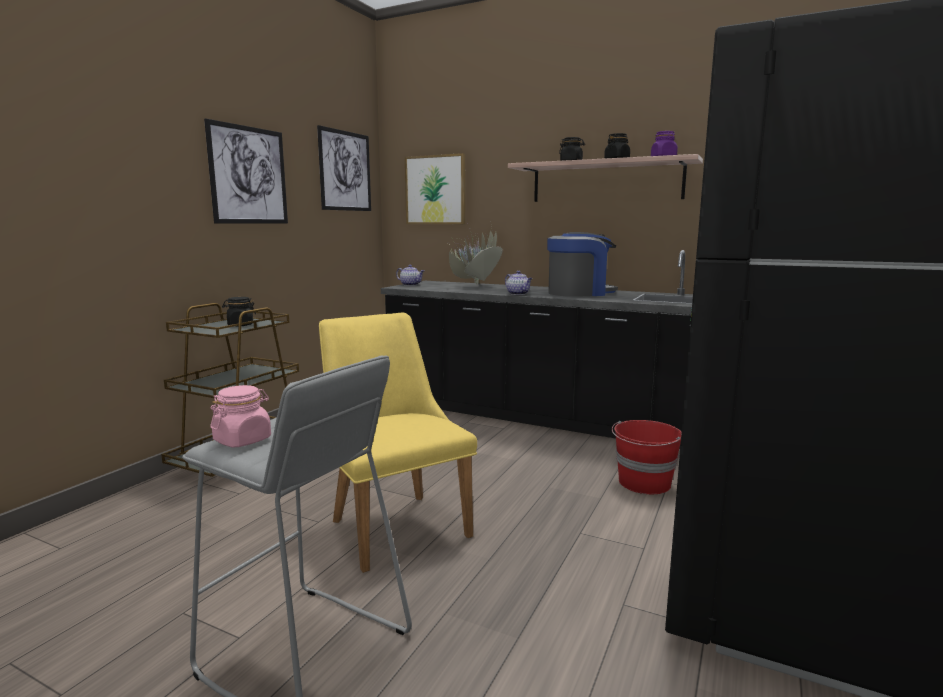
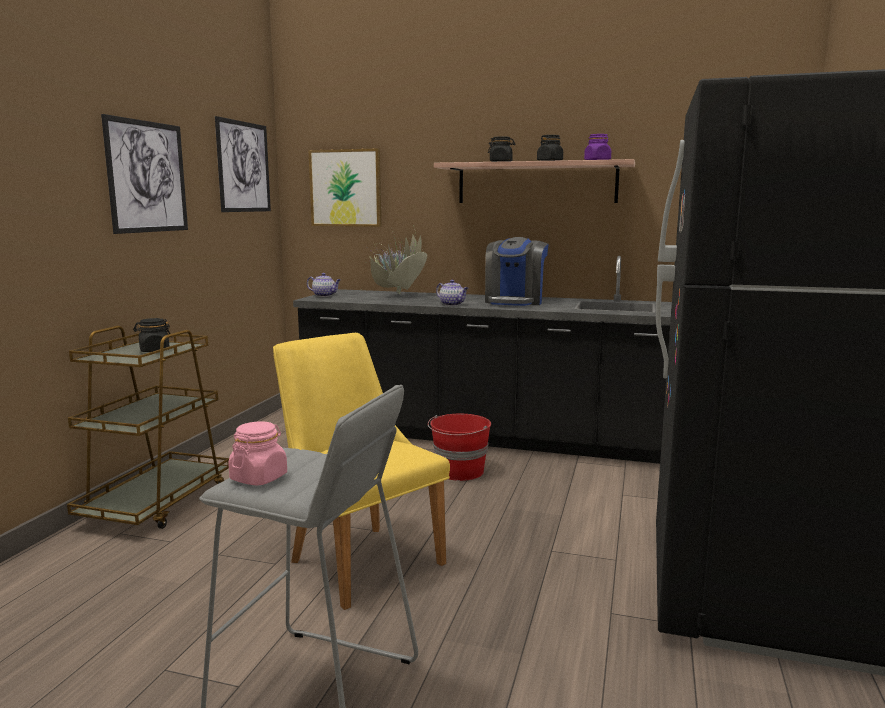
camera: 10 degrees left, 0 degrees up
(579, 293) = (515, 301): coffee machine -> coffee machine turned 135 degrees clockwise
(644, 483) = (599, 497): red bucket -> red bucket (460, 472)

